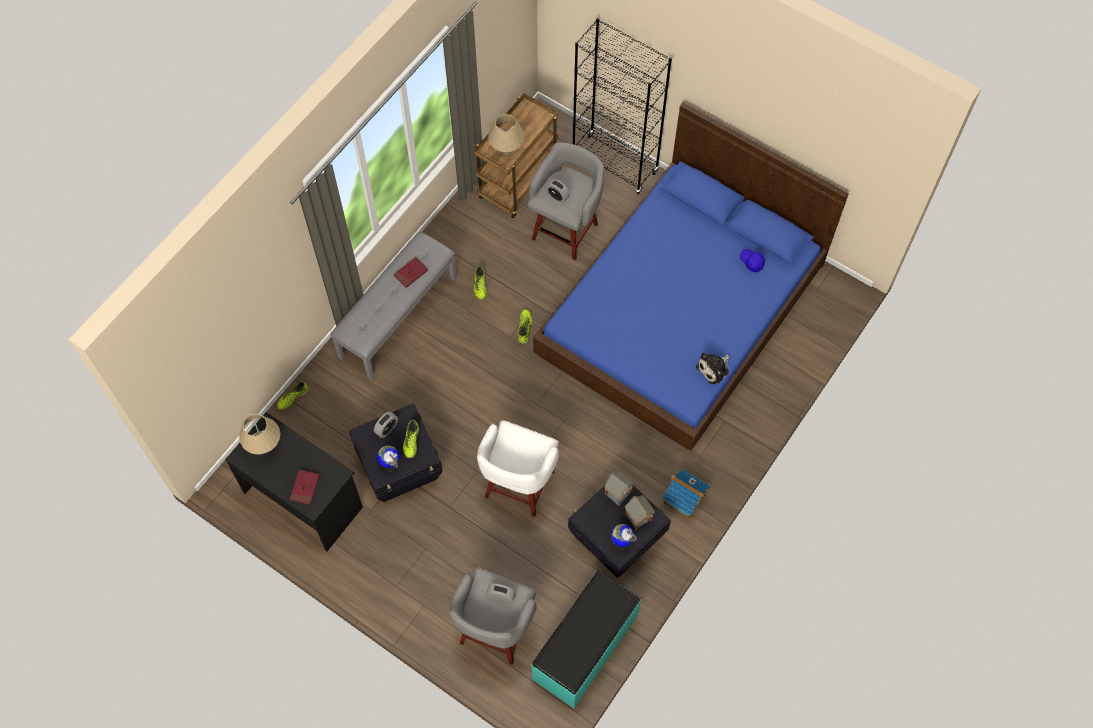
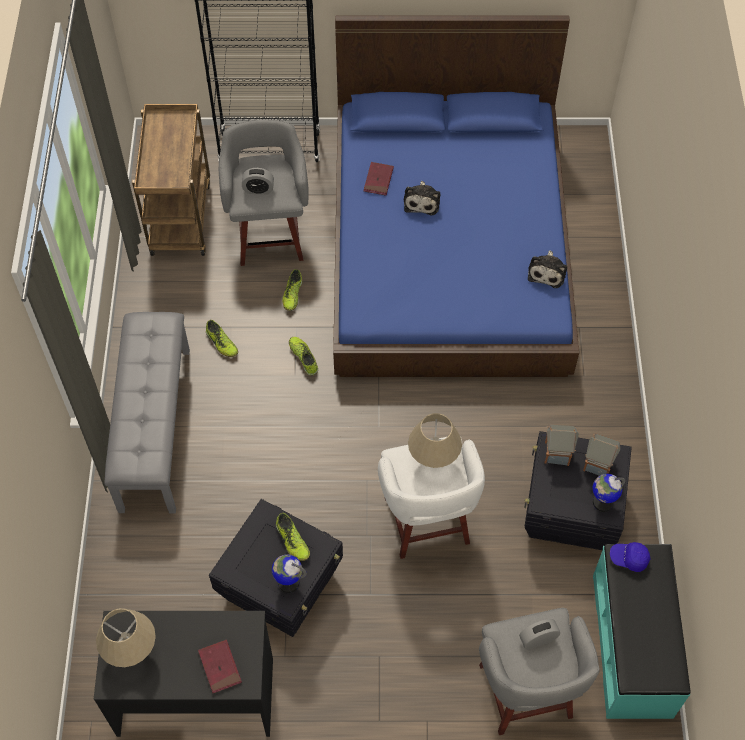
camera: 35 degrees left, 5 degrees down
(292, 398) = (96, 590): shoe -> shoe (292, 294)
(387, 428) = (253, 544): alarm clock -> none
(411, 273) = (151, 361): red book -> red book (378, 180)
(507, 150) = (169, 171): beige table lamp -> beige table lamp (433, 459)
(669, 267) = (422, 201): none -> plush toy
(684, 499) = (604, 427): toy house -> none
(751, 262) = (498, 151): blue cap -> blue cap (629, 558)

